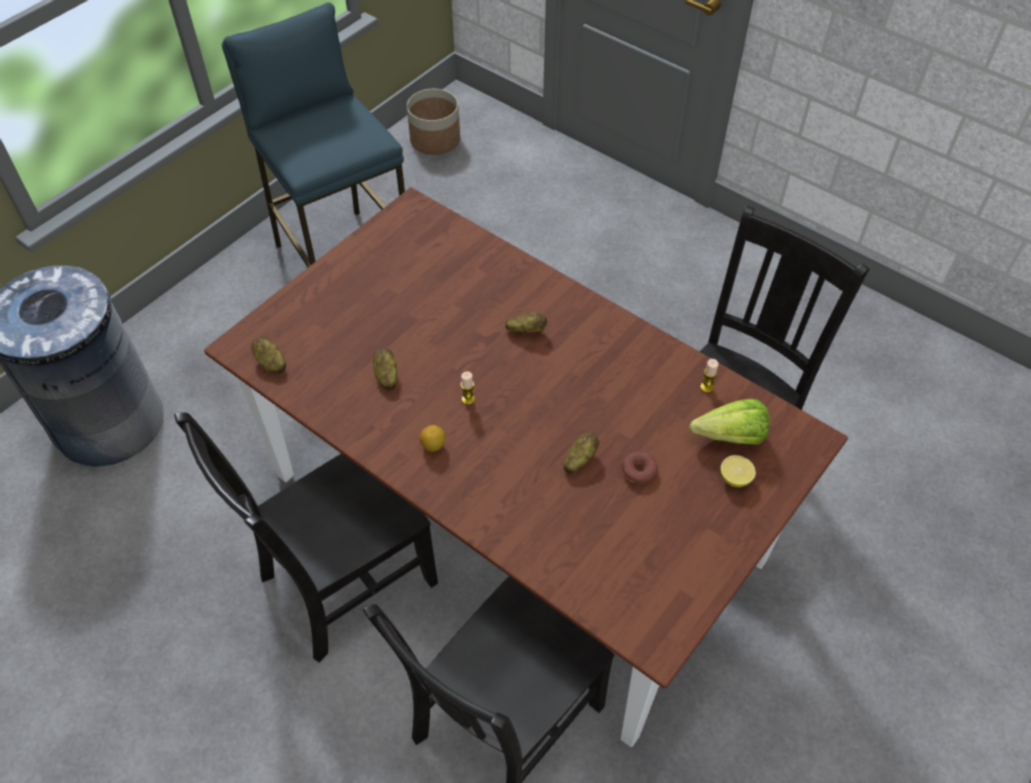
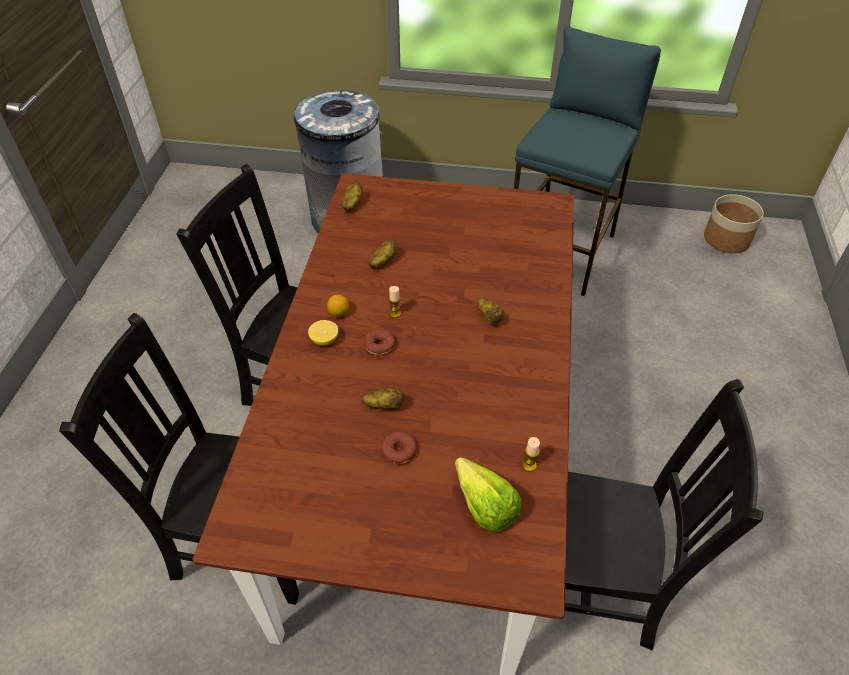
camera: 60 degrees right, 5 degrees down
(502, 430) = (379, 345): none -> donut
(735, 478) = (439, 529): lemon -> lemon (324, 340)

